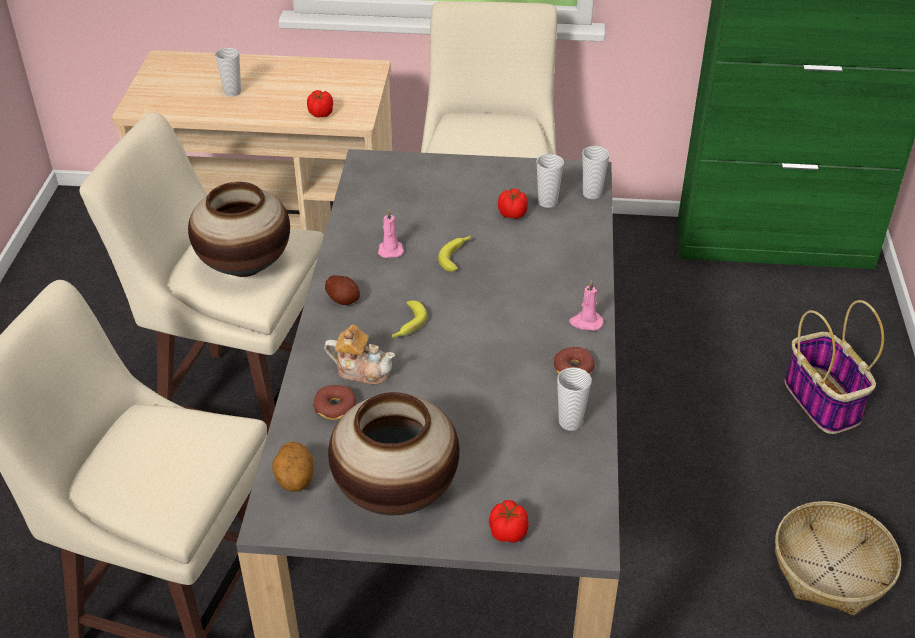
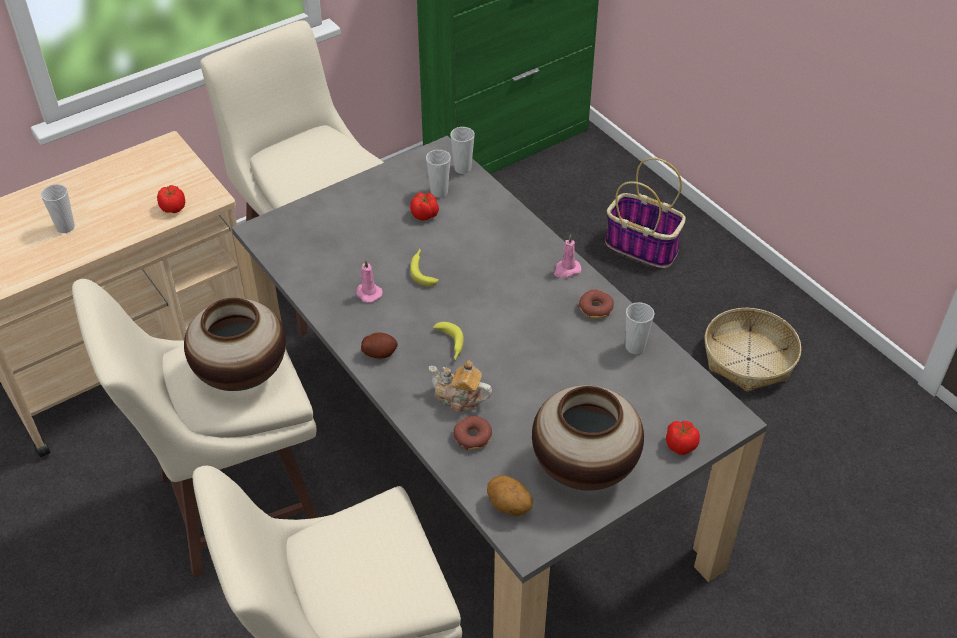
camera: 40 degrees left, 5 degrees up
(362, 370) = (459, 398): teapot -> teapot turned 135 degrees counterclockwise

